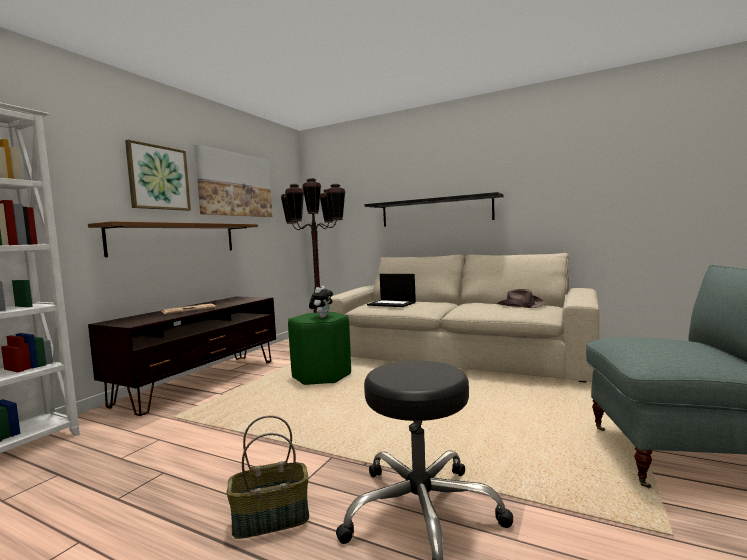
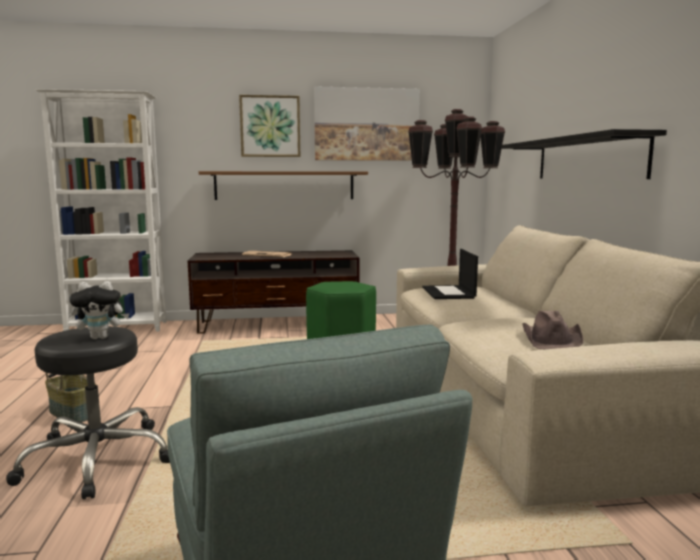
camera: 55 degrees right, 5 degrees up
(322, 317) = (335, 287): plush toy -> plush toy (101, 337)

